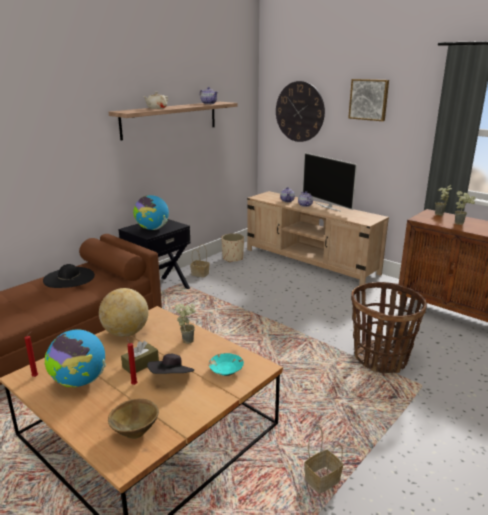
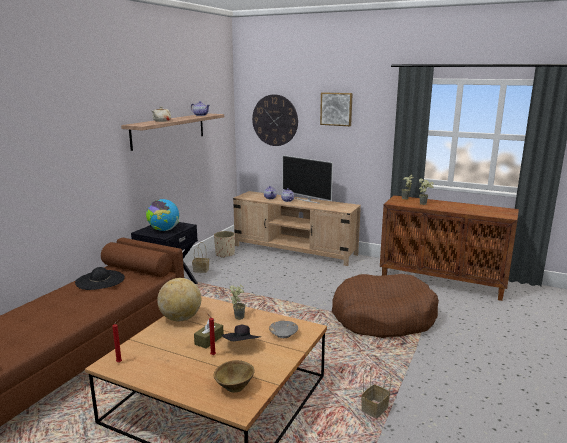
camera: 15 degrees left, 5 degrees down
(79, 382) = (163, 360): globe -> none
(226, 370) = (283, 334): turquoise bowl -> grey bowl
(380, 358) = (382, 317): basket -> brown dog bed

